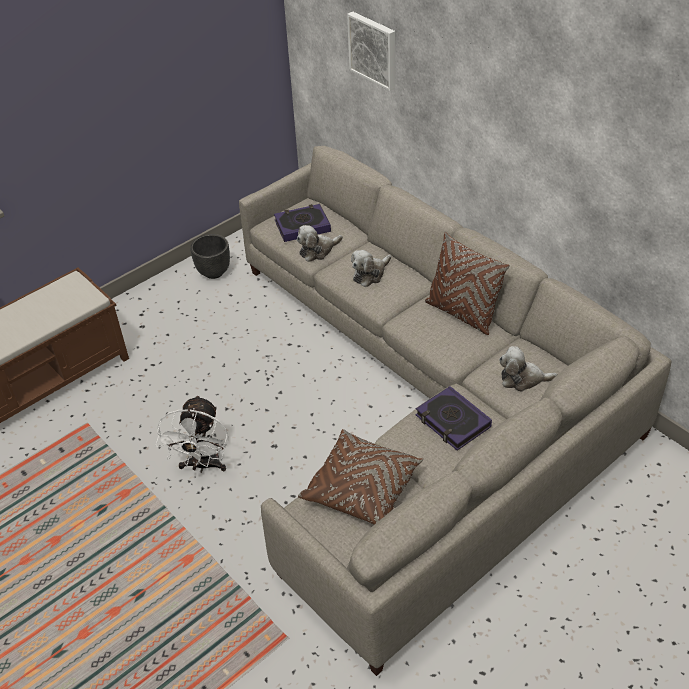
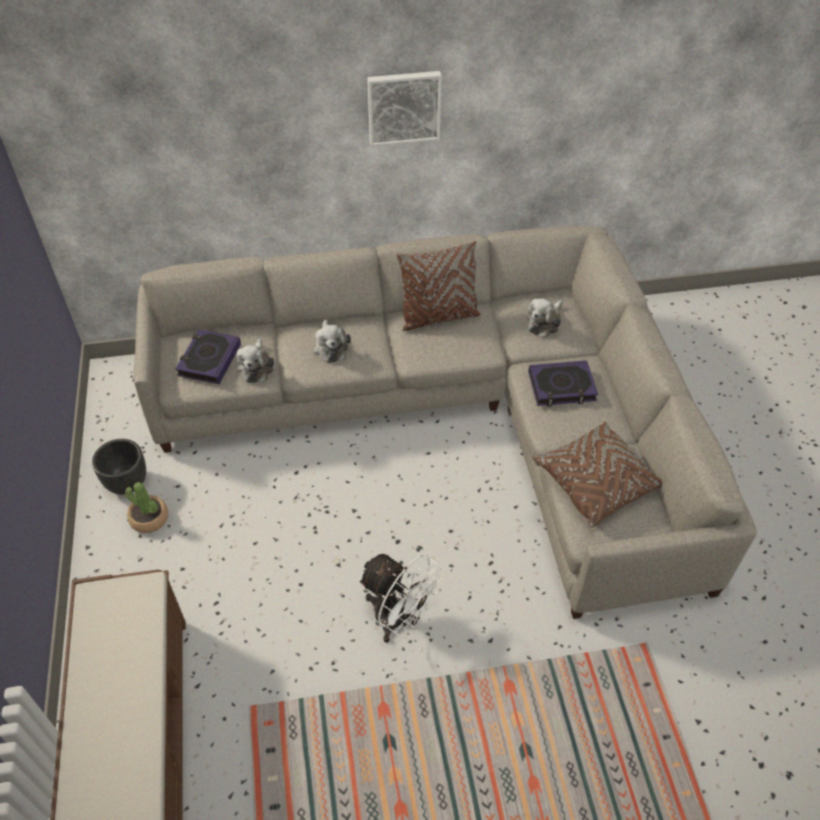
camera: 60 degrees left, 5 degrees up
(194, 298) = (149, 519): none -> potted plant
(374, 50) = (184, 130): picture -> picture (403, 107)

